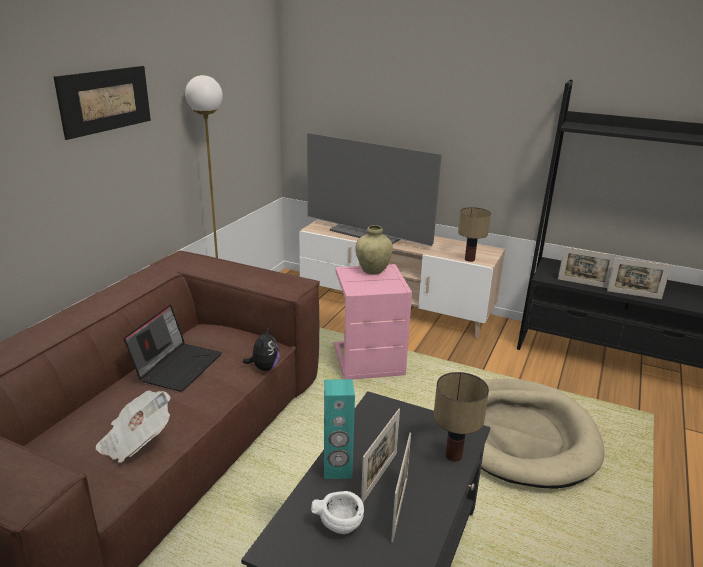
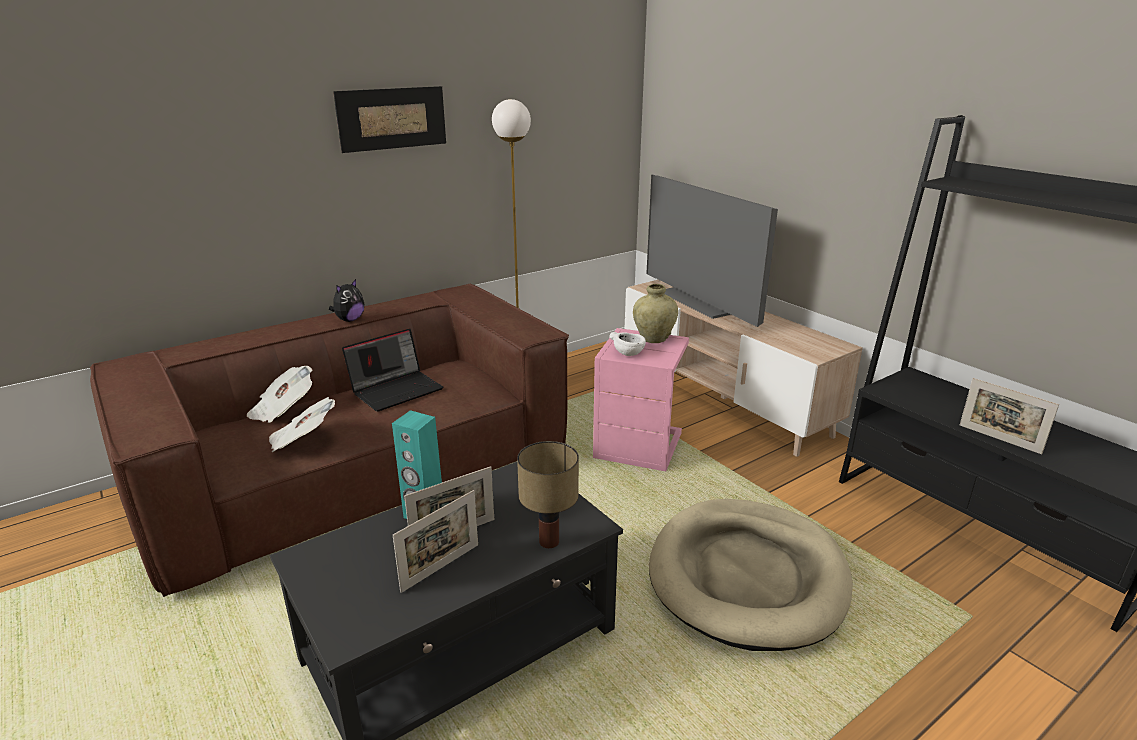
camera: 30 degrees right, 0 degrees up
(79, 417) = (283, 410): none -> newspaper
(264, 367) = (473, 412): plush toy -> plush toy (349, 320)
(340, 523) = (375, 559): white bowl -> white bowl (628, 353)
(470, 259) = (797, 351): table lamp -> none
(583, 283) = (932, 409): picture frame -> none

